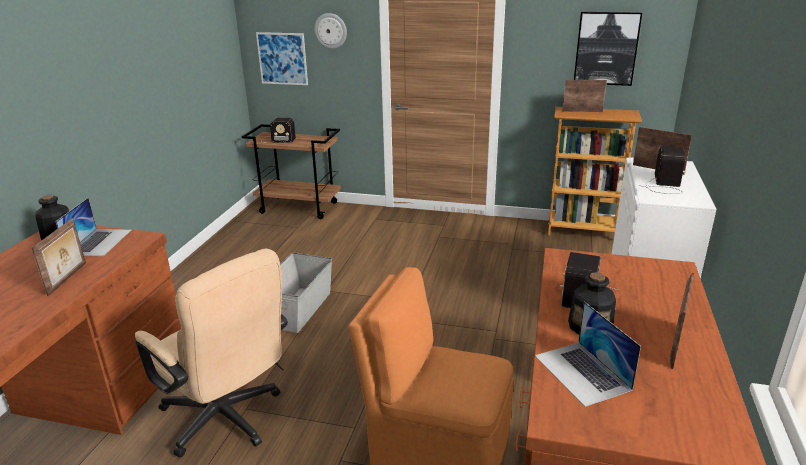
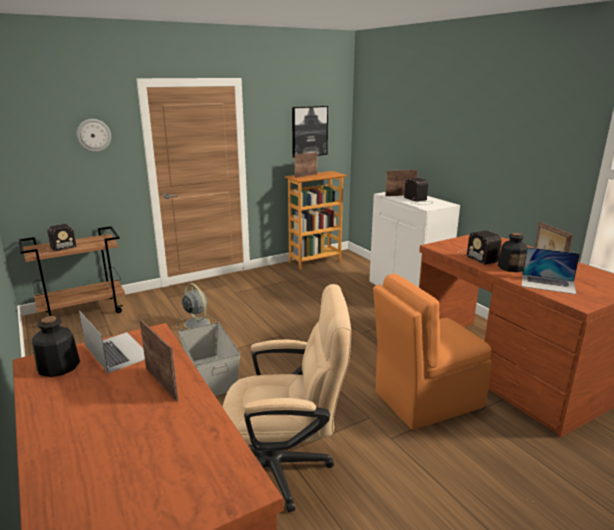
camera: 45 degrees left, 5 degrees down
(282, 58) = (40, 167): picture -> none
(360, 254) = (196, 323): none -> grey fan

